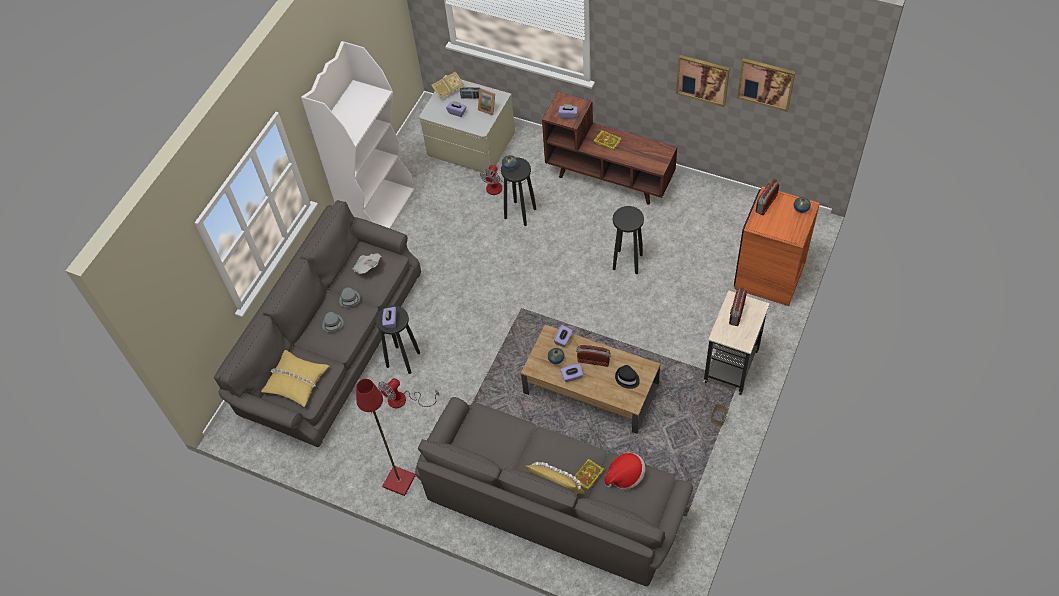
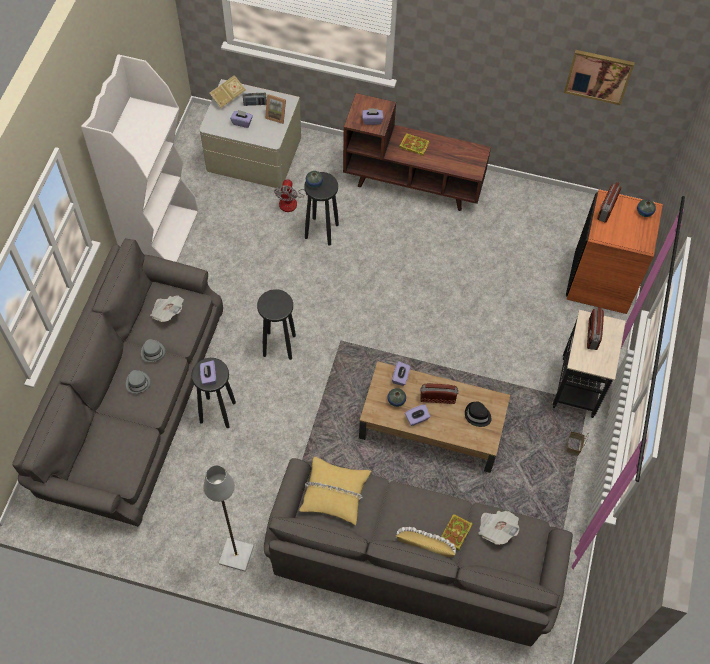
camera: 15 degrees left, 5 degrees up
(296, 381) = (106, 456): yellow pillow -> yellow pillow (334, 493)
(398, 481) = (235, 555): red floor lamp -> grey floor lamp
(404, 400) = (226, 460): fan -> none
(625, 476) = (496, 529): hat -> newspaper
(627, 262) = (448, 278): black stool -> black stool (279, 346)
(702, 79) = (525, 74): picture -> none

